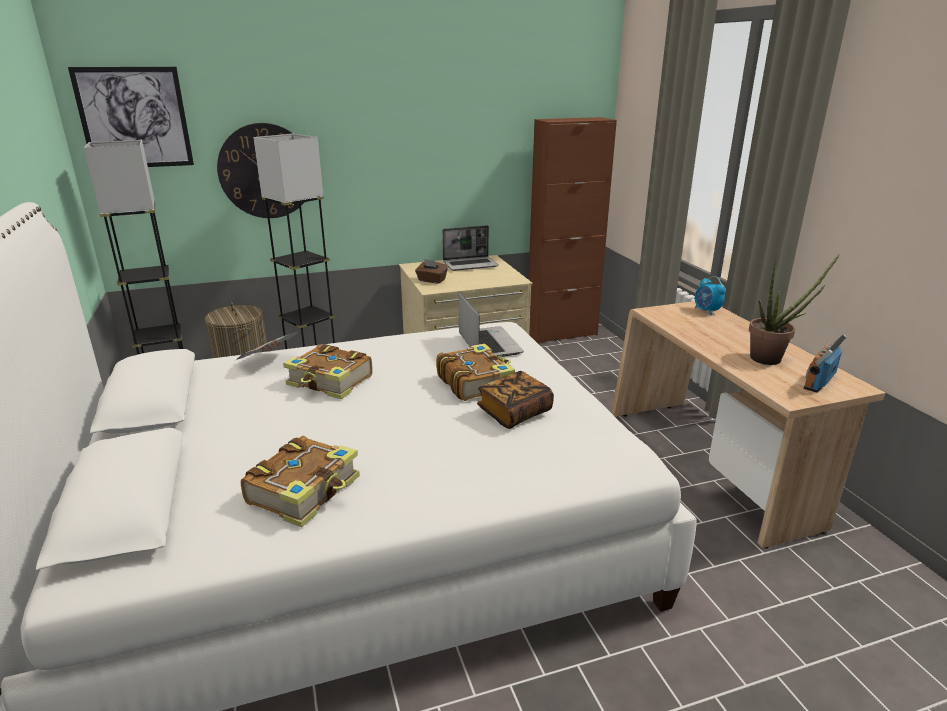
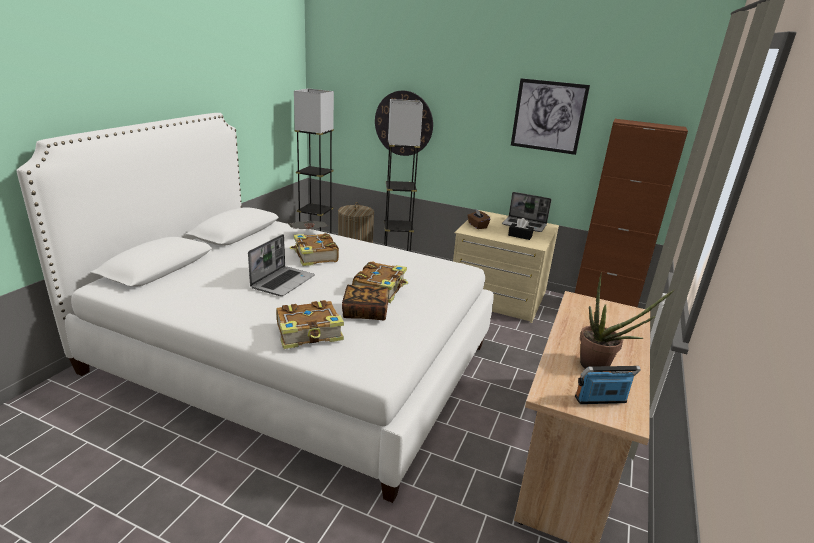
camera: 40 degrees right, 0 degrees up
(134, 118) = (338, 78): picture -> picture (548, 116)
(305, 491) = (214, 296): book -> book (310, 333)
(486, 276) = (520, 236): none -> black tissue box
(488, 344) = (432, 273): laptop -> laptop (283, 282)
(706, 311) = (626, 317): alarm clock -> none

